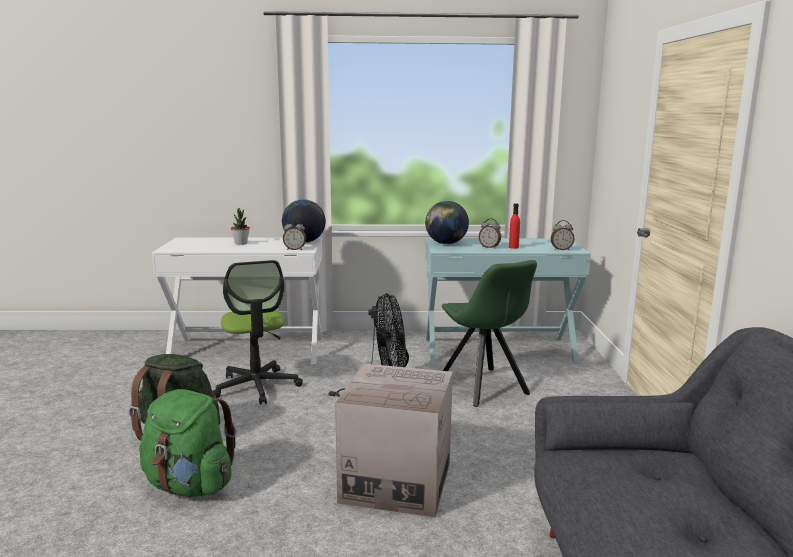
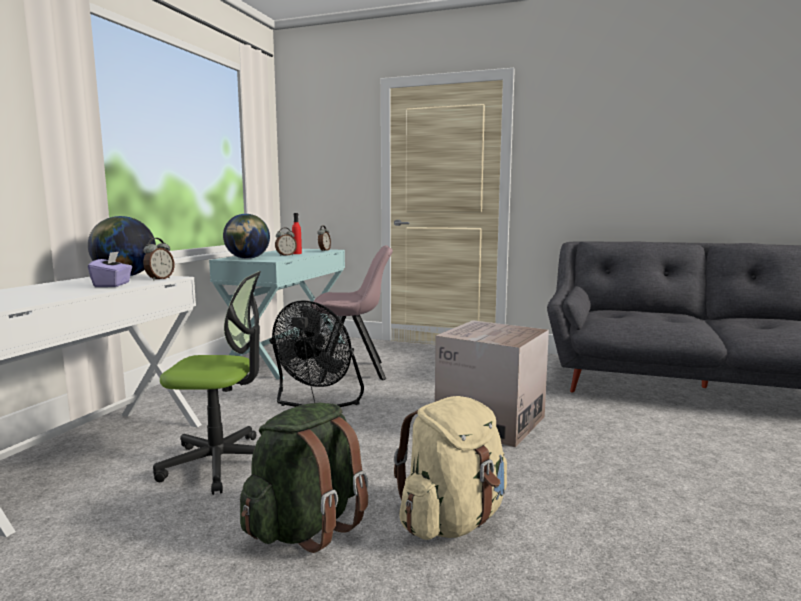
camera: 70 degrees left, 5 degrees down
(190, 486) = (453, 520): green backpack -> beige backpack
(241, 243) = (55, 289): potted plant -> none
(262, 247) = (112, 285): none -> purple tissue box
(483, 387) = (352, 372): green chair -> pink chair

